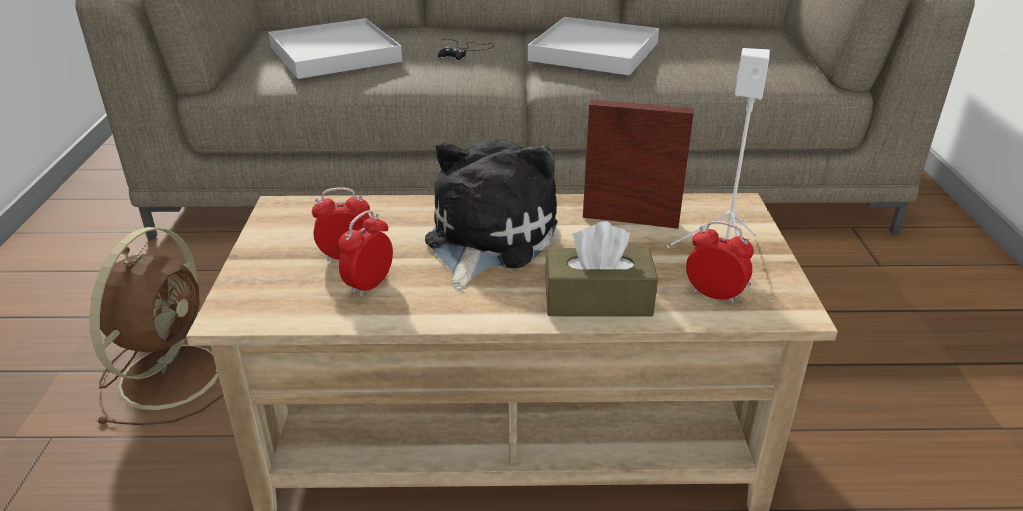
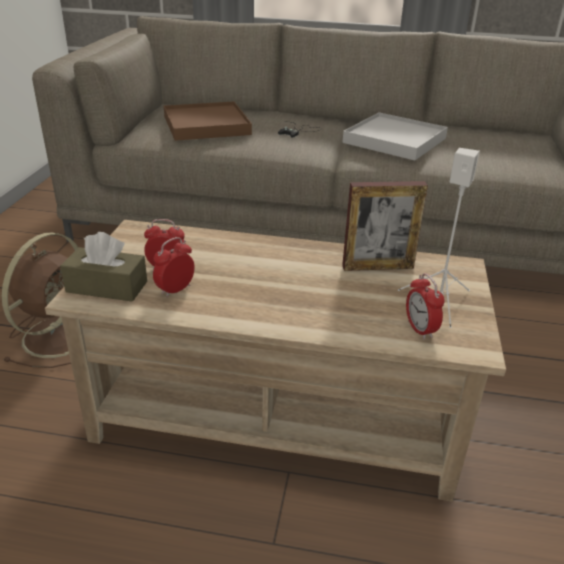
camera: 10 degrees right, 0 degrees up
(334, 54) = (206, 125): white tray -> brown tray
(486, 239) = (267, 268): plush toy -> none
(598, 300) = (332, 322): brown tissue box -> brown tissue box (107, 287)
(630, 219) = (378, 267): picture frame -> picture frame turned 150 degrees clockwise
(714, 295) = (420, 329): alarm clock -> alarm clock turned 150 degrees counterclockwise

